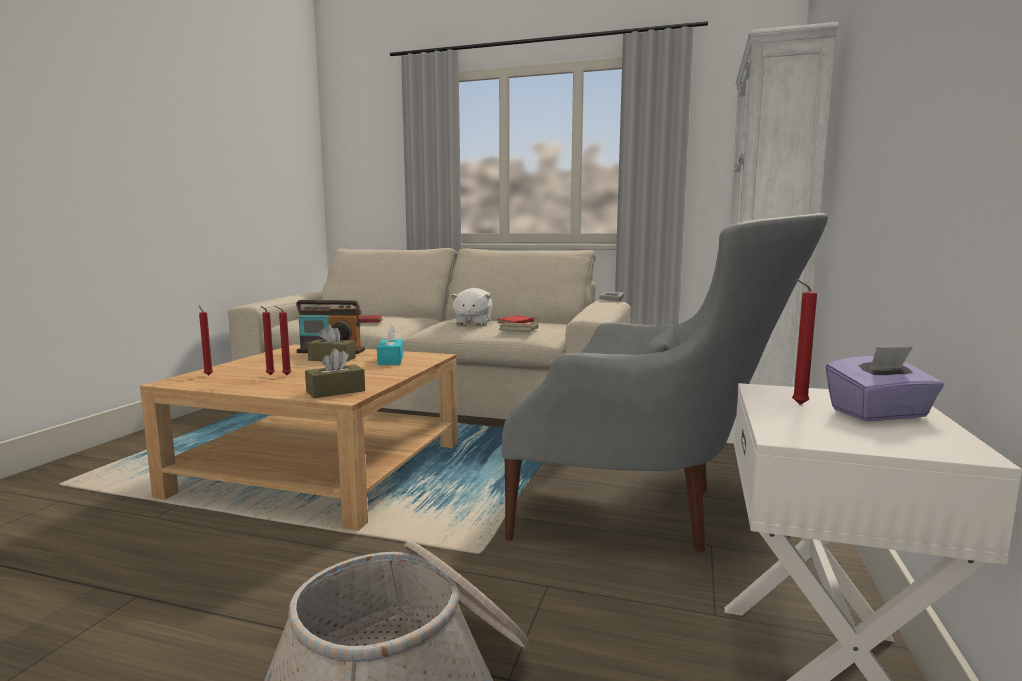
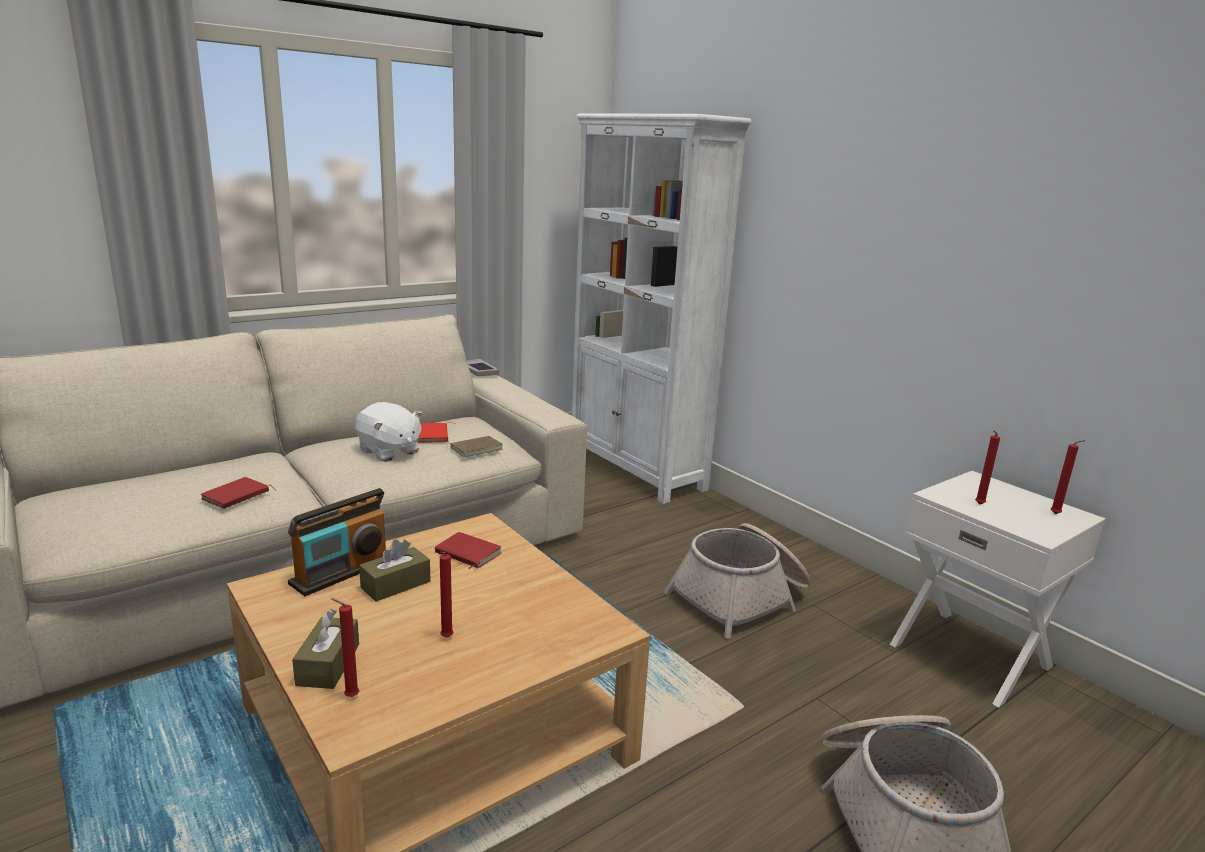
camera: 55 degrees left, 10 degrees up
(269, 375) = (428, 649): red candle -> red candle (1056, 515)
(335, 391) = (580, 628): brown tissue box -> brown tissue box (328, 664)
(390, 360) = (466, 554): turquoise tissue box -> red book
(647, 509) = (741, 598): grey armchair -> basket
(879, 414) = (1009, 498): purple tissue box -> none

